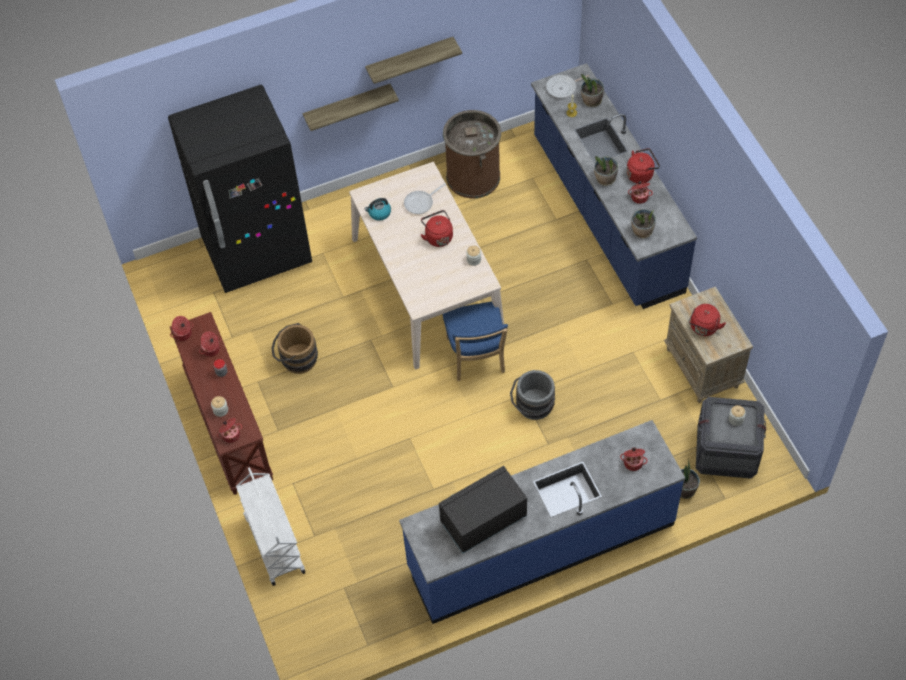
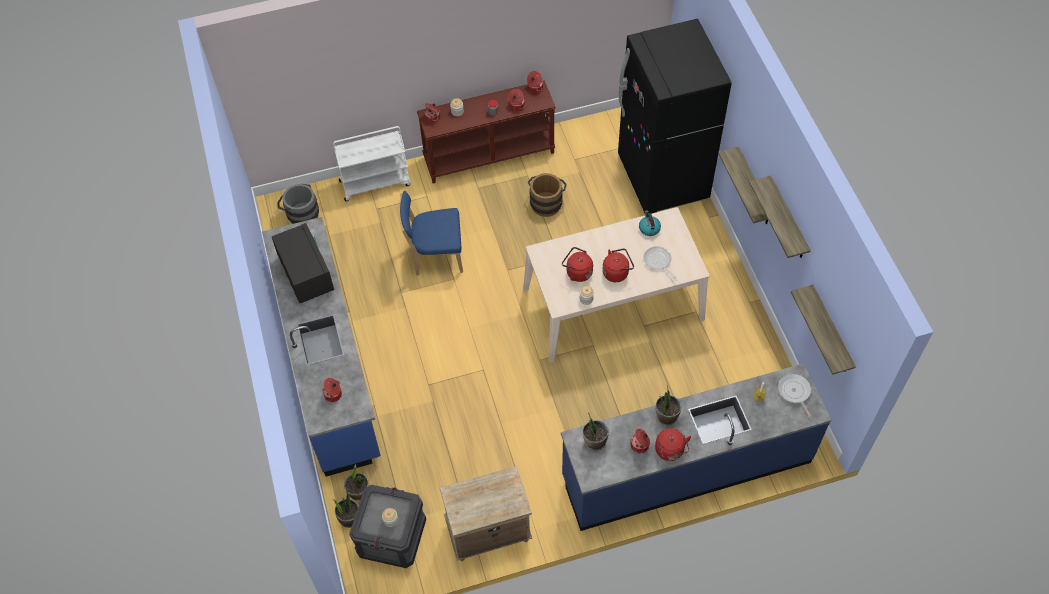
camera: 95 degrees right, 0 degrees up
(473, 176) = (742, 353): brown trash can -> none
(476, 358) = (528, 336): blue chair -> blue chair (435, 256)
(514, 45) = (831, 331): none -> shelf
(533, 407) = (468, 376): grey bucket -> grey bucket (301, 214)
(591, 101) = (775, 417): potted plant -> potted plant (349, 518)
(703, 328) = (481, 492): red kettle -> red kettle (577, 272)

